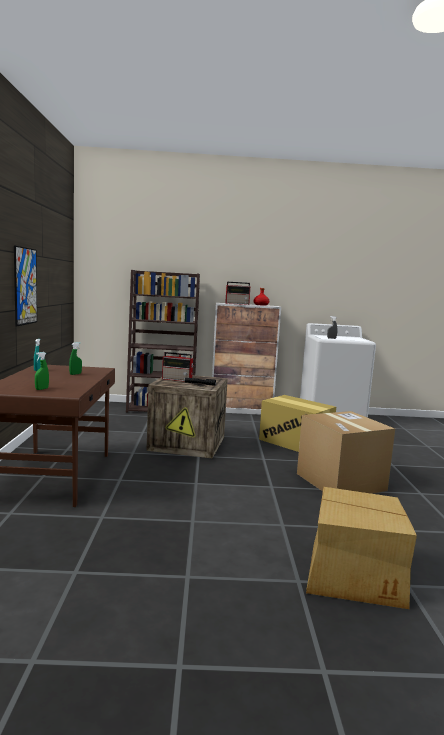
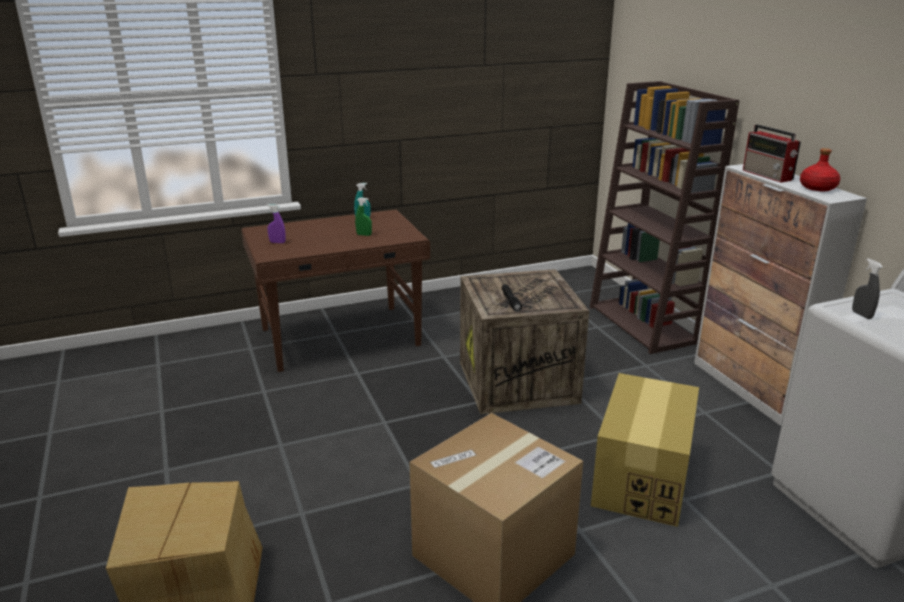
camera: 70 degrees right, 15 degrees up
(25, 286) = (423, 110): picture -> none
(42, 389) = (277, 242): green spray bottle -> purple spray bottle
(178, 379) = (518, 283): radio -> none

